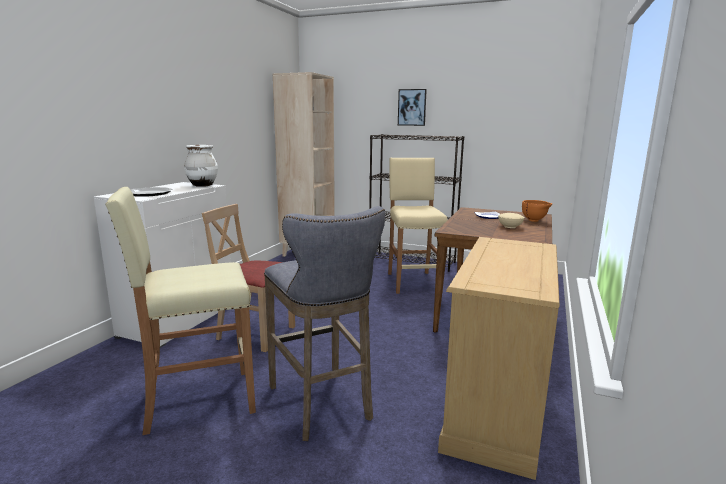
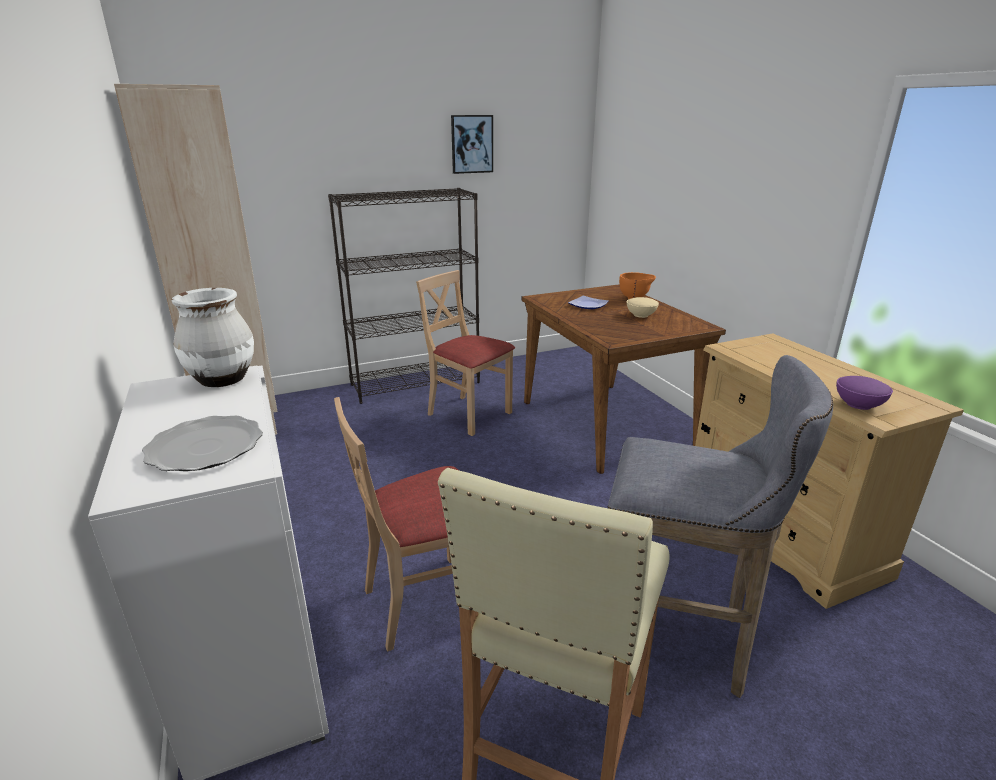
camera: 45 degrees left, 10 degrees up
(412, 107) = (373, 145): picture -> picture (472, 144)
(413, 282) = (469, 414): beige stool -> beige chair
(478, 276) = (858, 405): none -> purple bowl

